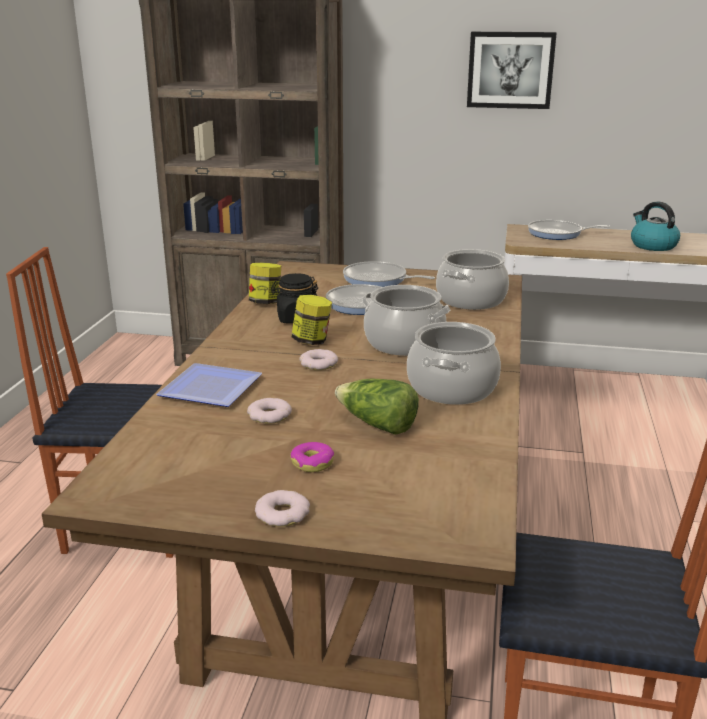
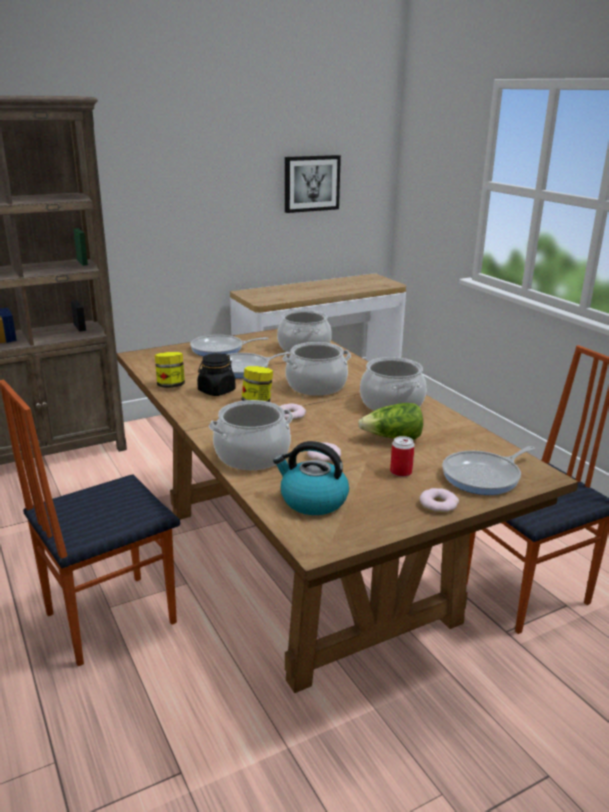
camera: 40 degrees left, 0 degrees up
(207, 390) = (252, 456): plate -> cooking pot
(312, 463) = (401, 472): donut -> can
(510, 70) = (218, 171): picture -> picture (311, 183)
(558, 234) = (274, 292): frying pan -> frying pan (484, 476)
(652, 245) = (341, 289): kettle -> kettle (312, 501)

